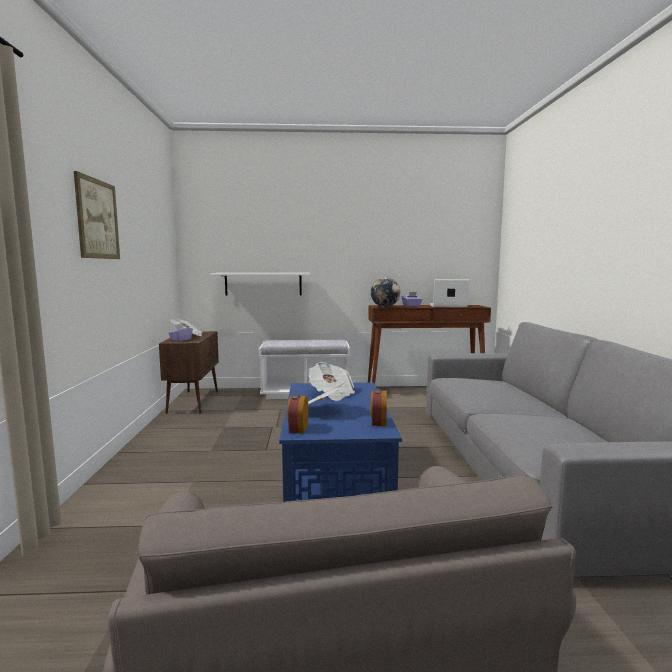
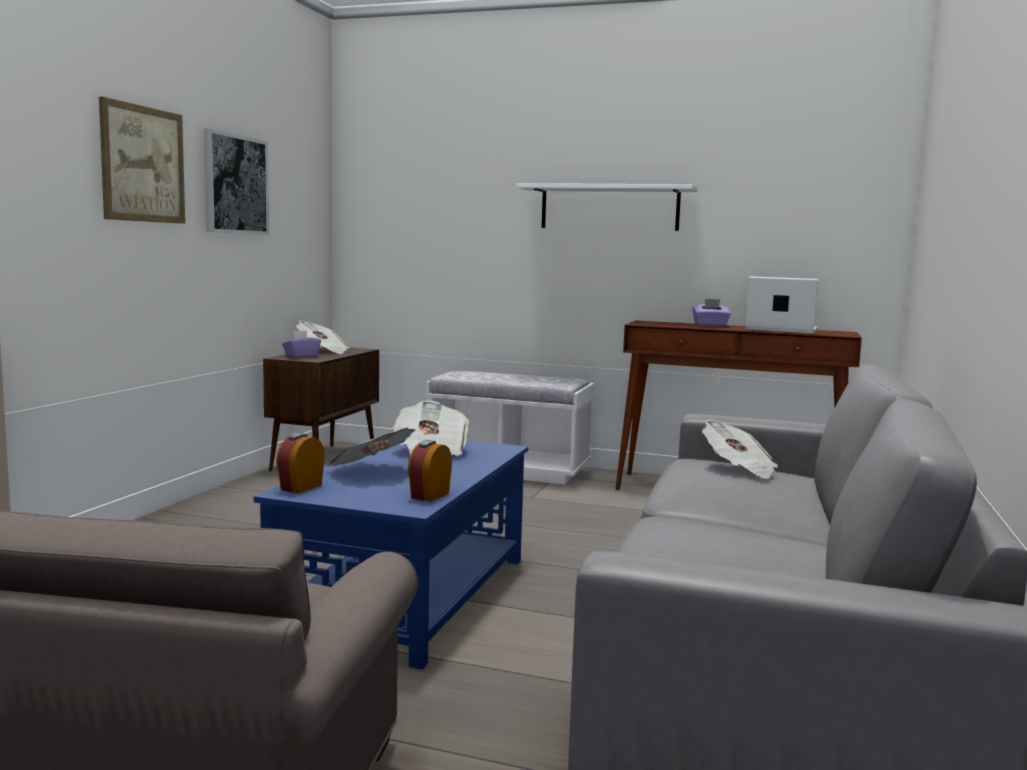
camera: 20 degrees right, 0 degrees up
(139, 232) = (235, 184): none -> picture
(263, 284) = (459, 274): white shelf -> white shelf (609, 208)
(385, 307) = (653, 324): globe -> none
(478, 381) = (739, 469): none -> newspaper

